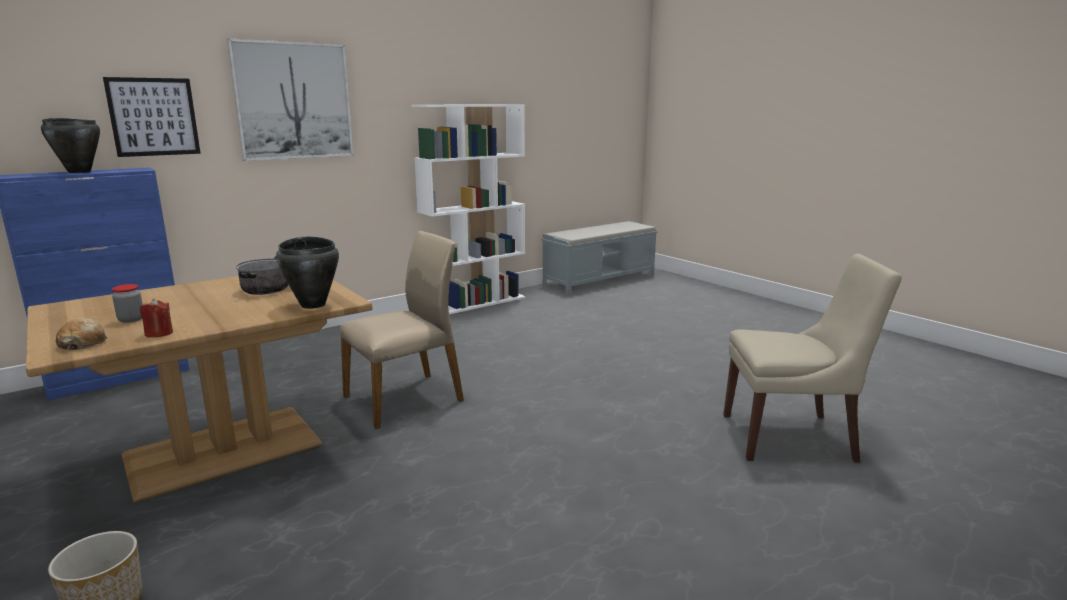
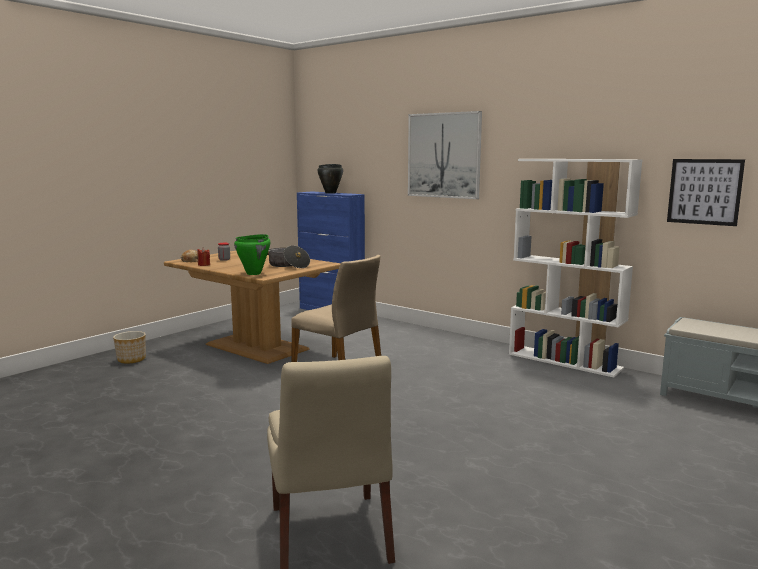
camera: 75 degrees right, 5 degrees down
(153, 117) = (371, 164): picture -> picture (704, 191)
(313, 305) = (254, 273): black cooking pot -> green cooking pot

